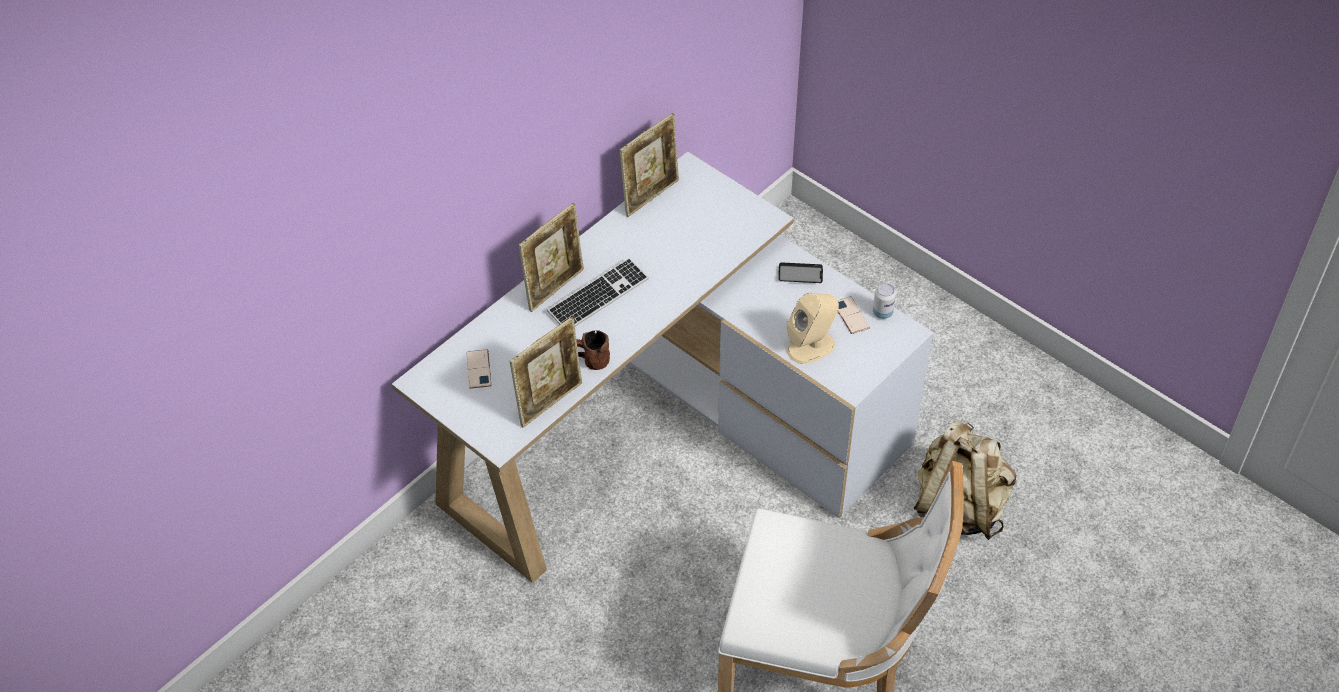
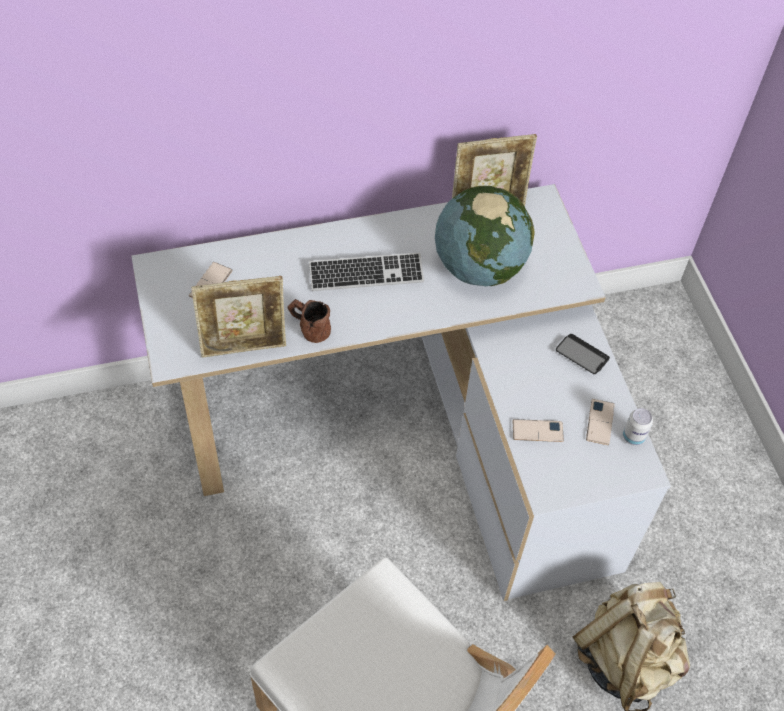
camera: 30 degrees right, 5 degrees up
(554, 288) = (335, 245): picture frame -> none
(681, 245) = (478, 267): none -> globe
(811, 346) = (537, 431): beige speaker -> phone

